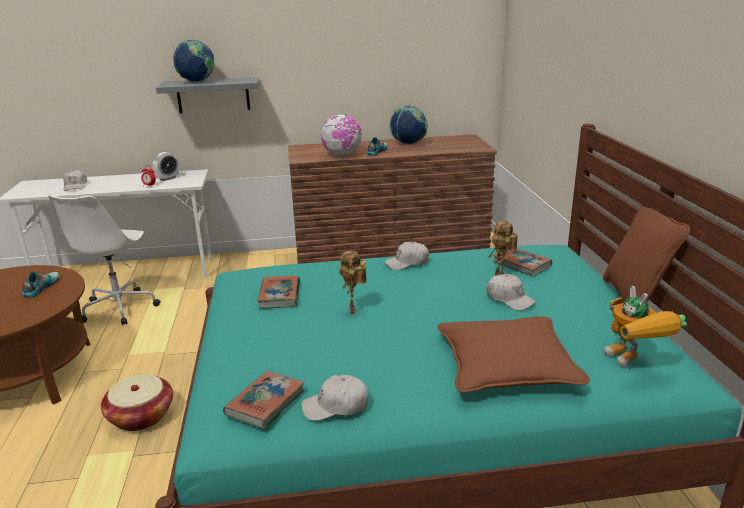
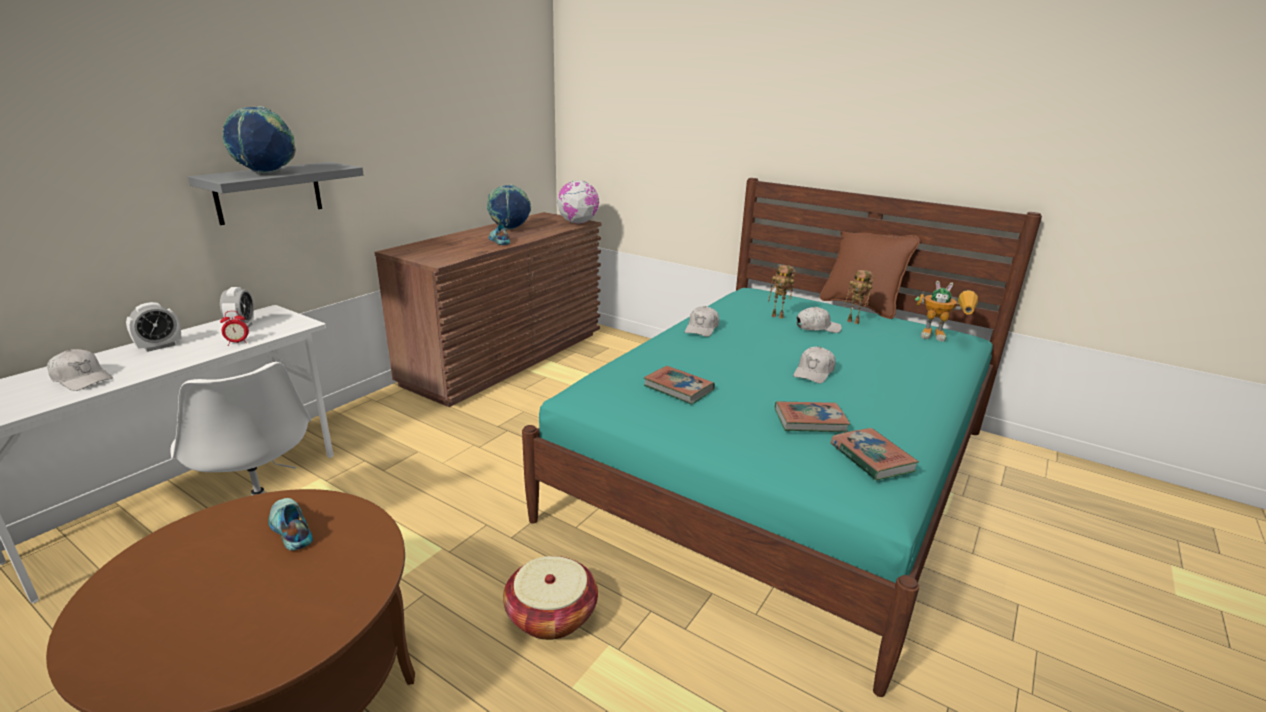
camera: 50 degrees left, 0 degrees up
(124, 179) = (159, 346): none -> alarm clock
(336, 406) = (905, 434): white cap -> white cap (814, 372)
(342, 155) = (472, 249): globe -> globe (578, 223)
(354, 310) = (758, 374): toy robot -> toy robot (854, 322)
(506, 364) = (905, 364): brown pillow -> none
(522, 264) = (768, 305): book -> book (810, 421)

